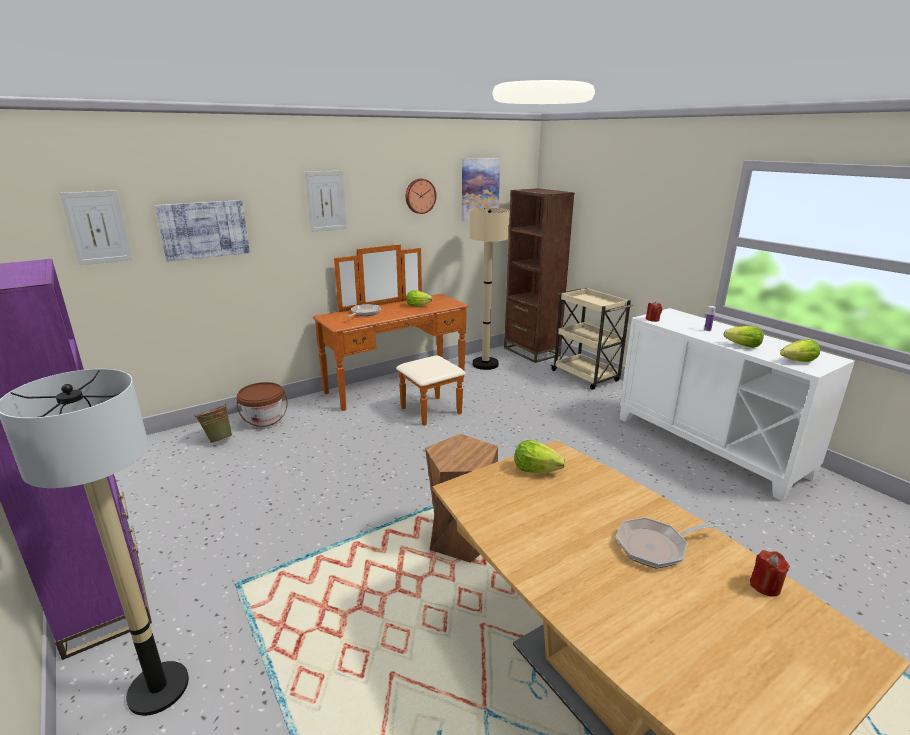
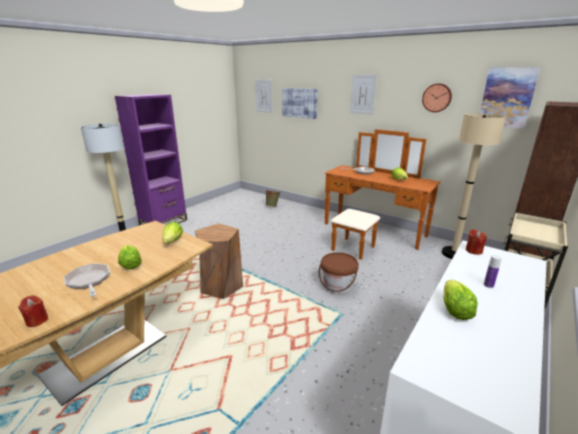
camera: 70 degrees right, 0 degrees up
(264, 421) = (296, 210): brown bucket -> brown bucket (337, 285)
(798, 361) = (442, 358): lettuce -> lettuce (130, 265)

